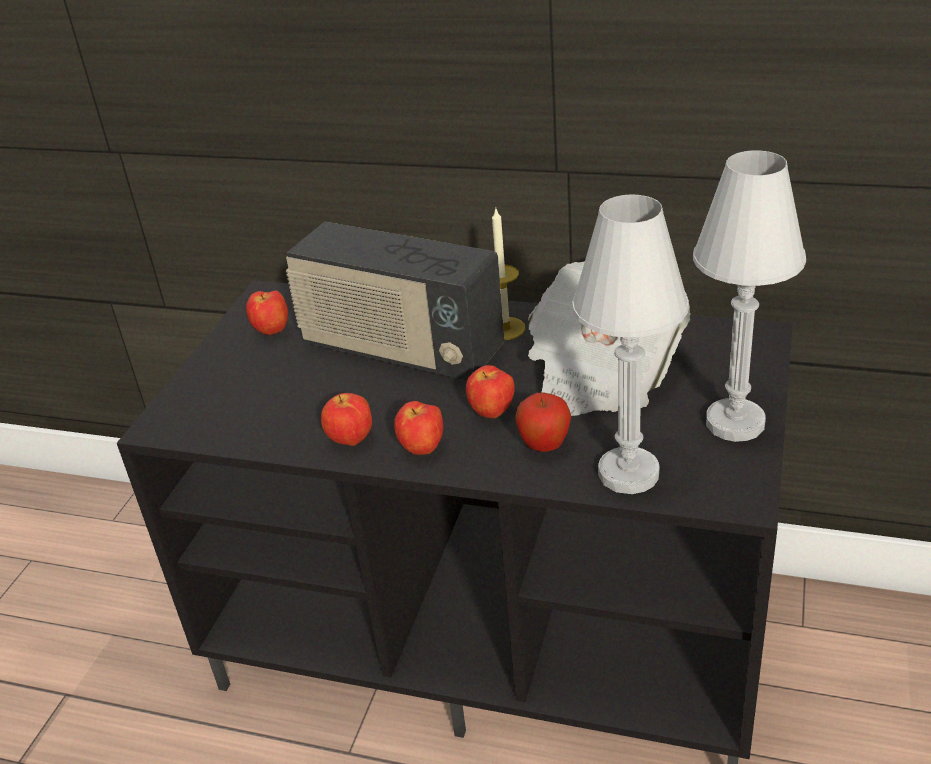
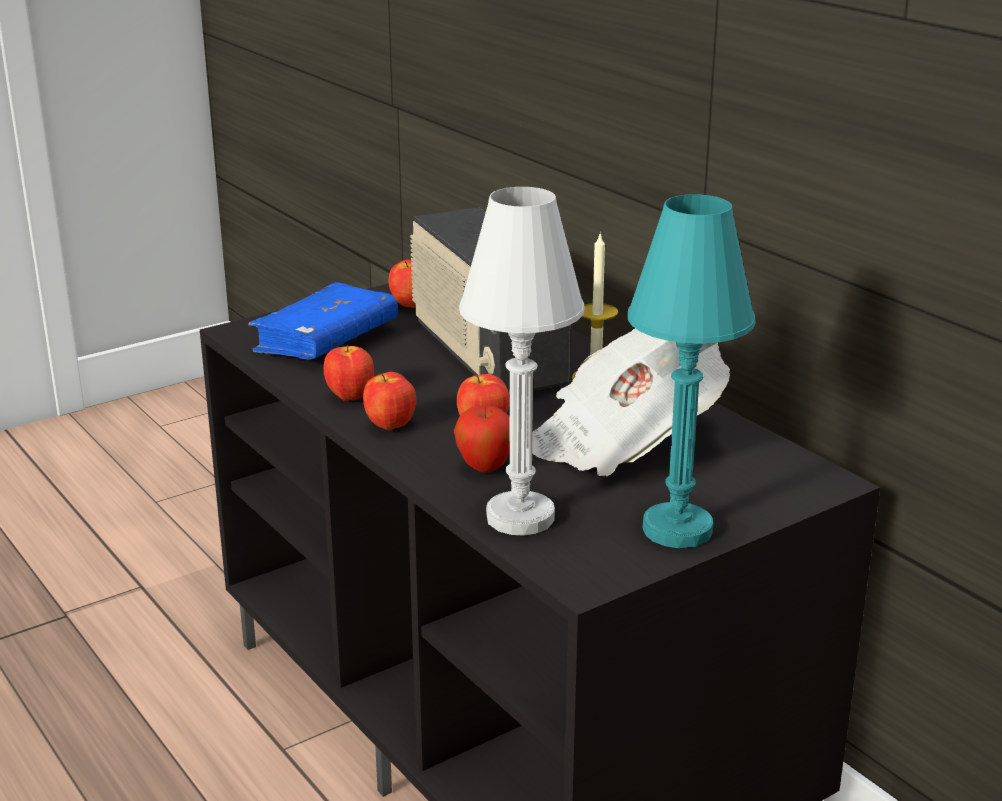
camera: 35 degrees right, 10 degrees down
(250, 397) = (326, 340): none -> blue book
(735, 423) = (677, 529): white table lamp -> turquoise table lamp

